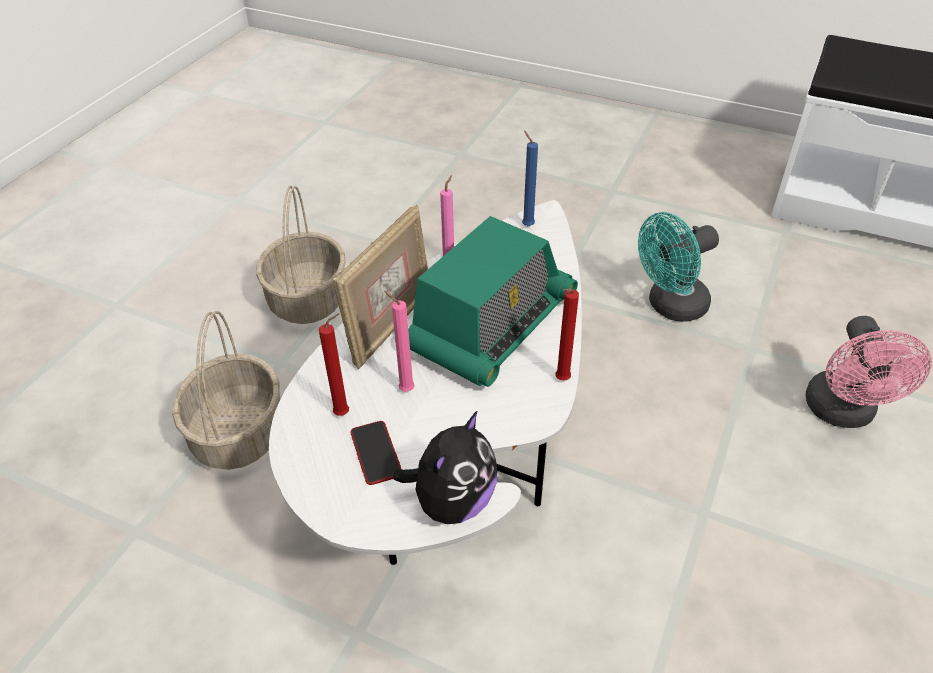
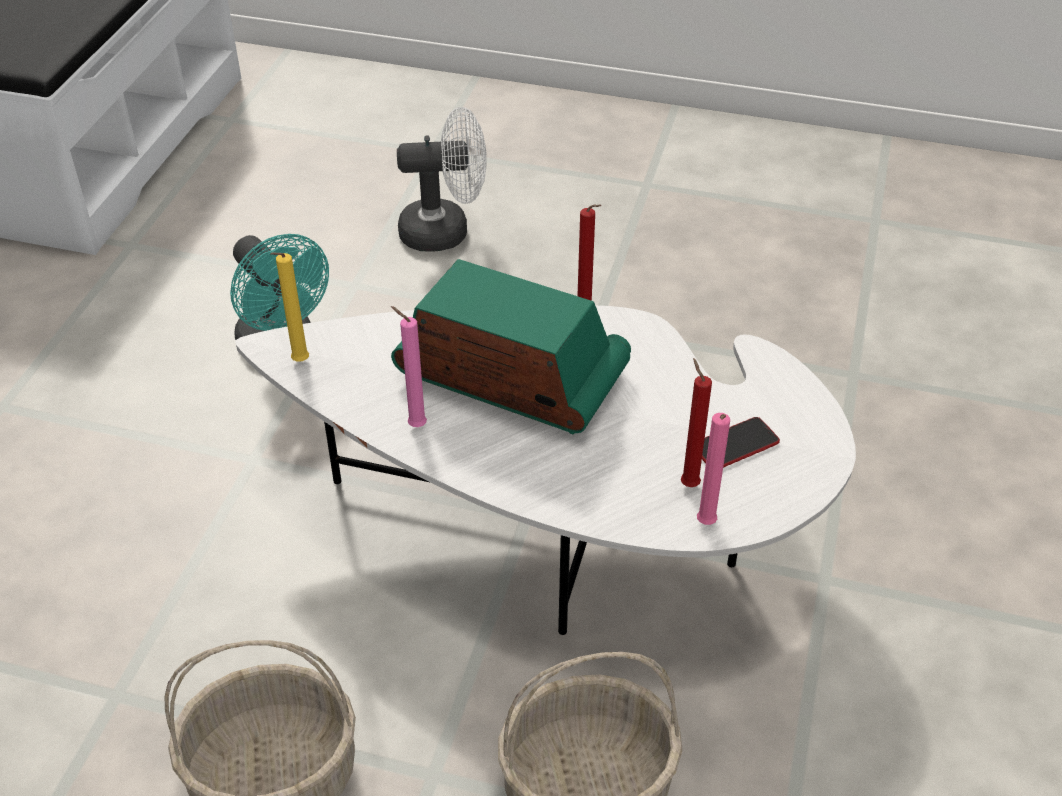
camera: 100 degrees left, 0 degrees up
(390, 326) = (529, 468): picture frame -> none
(404, 389) = (635, 437): pink candle -> pink candle (705, 525)
(452, 502) = (773, 378): plush toy -> none
(526, 225) = (298, 362): blue candle -> yellow candle
(842, 413) = (446, 231): pink fan -> white fan

